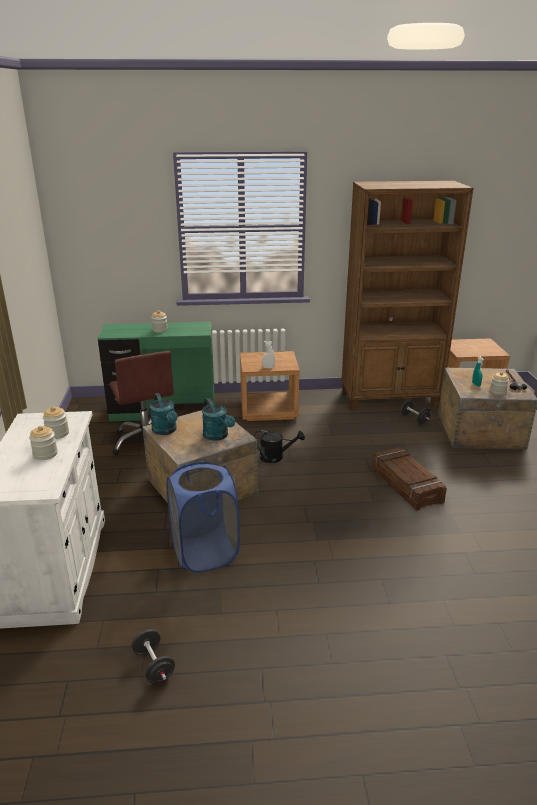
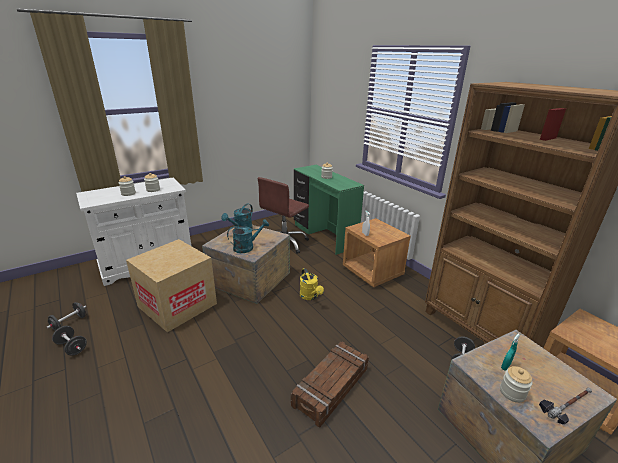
camera: 60 degrees right, 0 degrees up
(205, 553) = (177, 305): blue laundry basket -> cardboard box
(218, 436) = (247, 247): turquoise watering can -> turquoise watering can turned 150 degrees counterclockwise
(218, 661) = (72, 347): none -> black dumbbell
(276, 457) = (310, 296): black watering can -> yellow watering can

